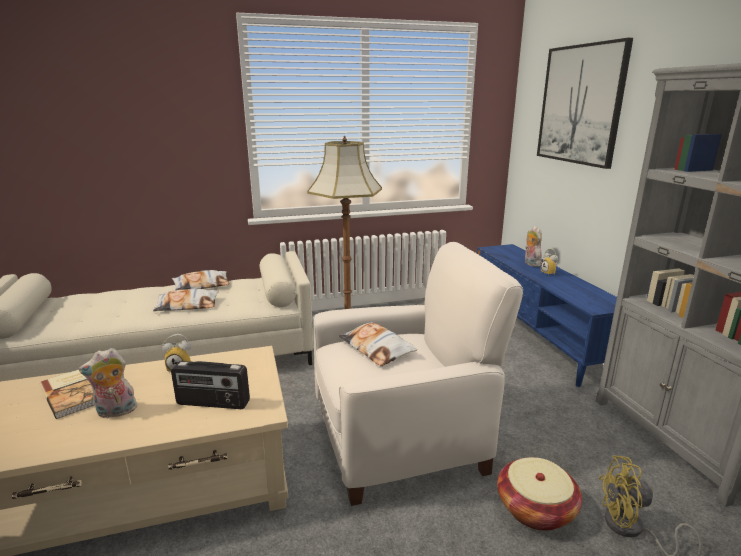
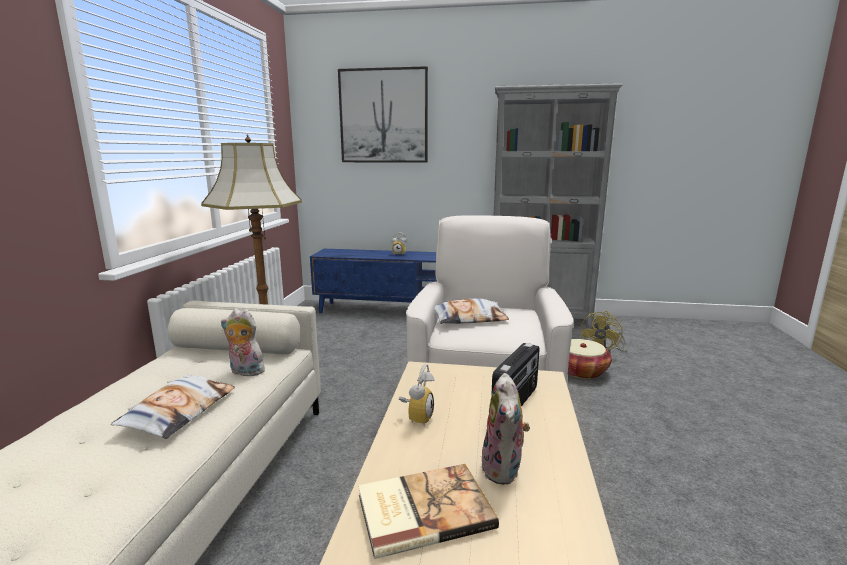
camera: 65 degrees left, 5 degrees down
(202, 285) = (112, 394): pillow -> none
(530, 263) = (373, 253): plush toy -> plush toy (245, 372)

